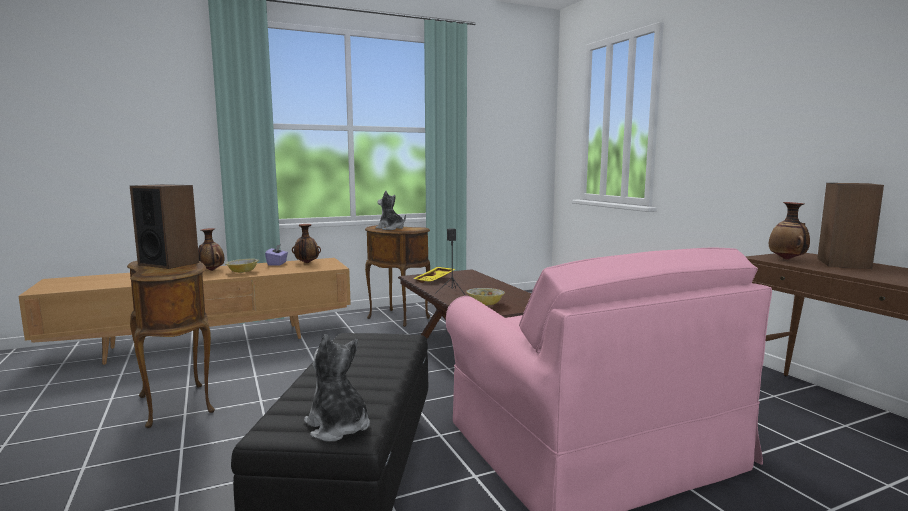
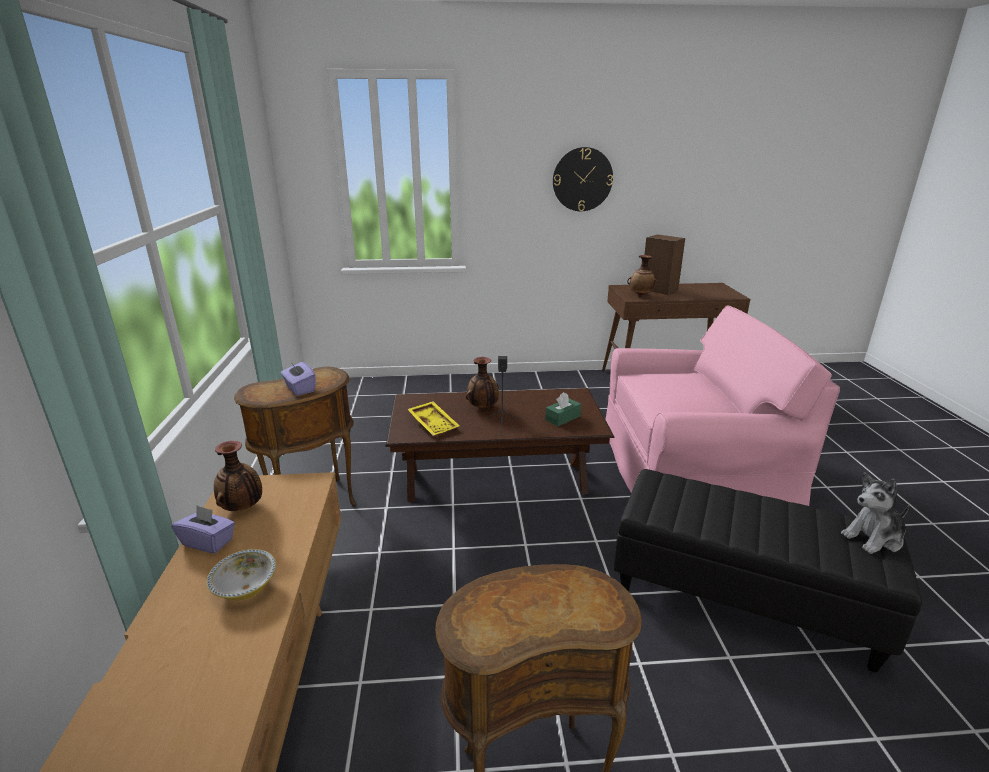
camera: 70 degrees left, 15 degrees up
(169, 263) = (522, 605): speaker -> none
(211, 270) = (176, 639): vase -> vase (483, 407)
(390, 228) = (300, 389): plush toy -> purple tissue box
(485, 304) = (562, 418): bowl -> green tissue box
(773, 112) = (582, 179): none -> wall clock

